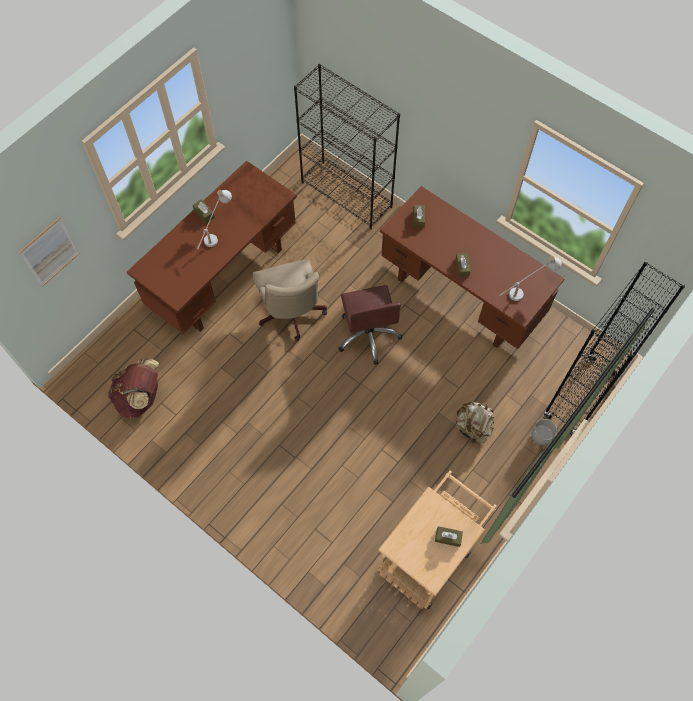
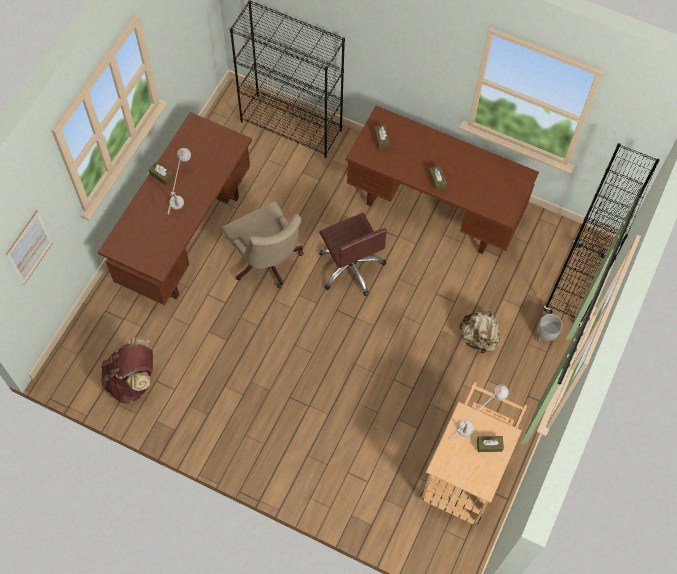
camera: 15 degrees left, 0 degrees up
(525, 290) = (503, 191): white table lamp -> white table lamp (474, 421)

